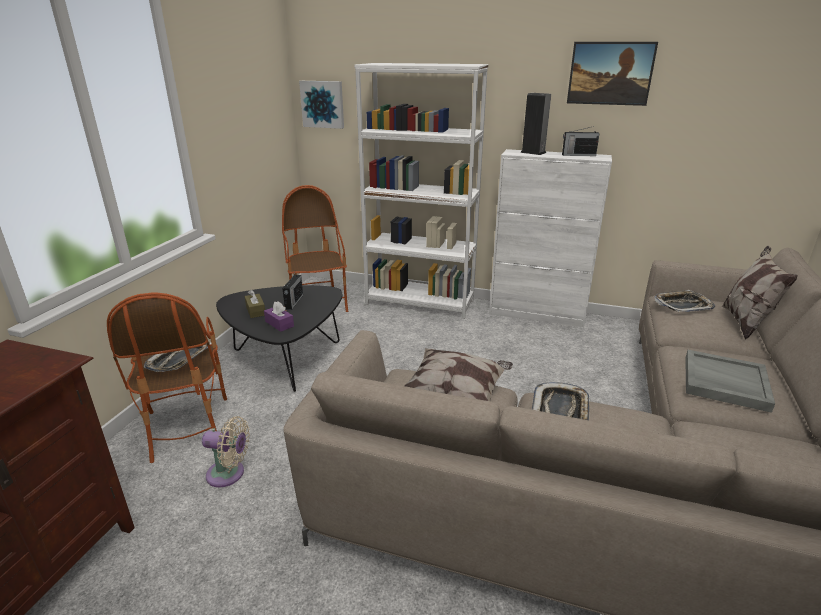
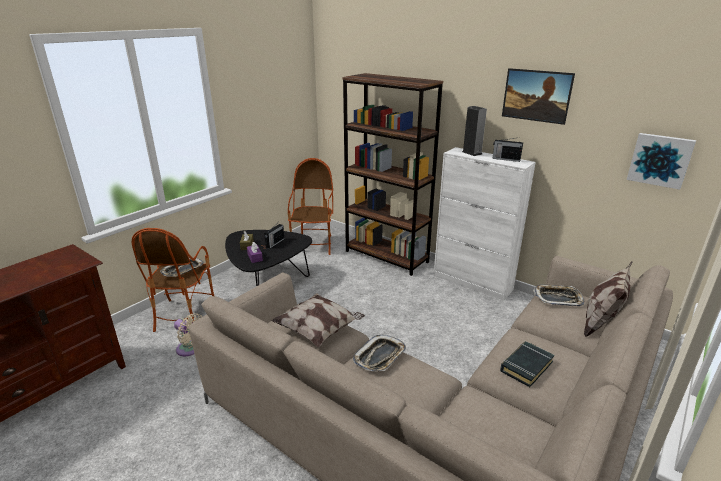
camera: 20 degrees right, 0 degrees up
(323, 104) = (333, 99): picture -> picture (660, 160)
(420, 302) = (386, 256): white bookcase -> brown bookcase
(724, 383) = (526, 366): grey tray -> black book

